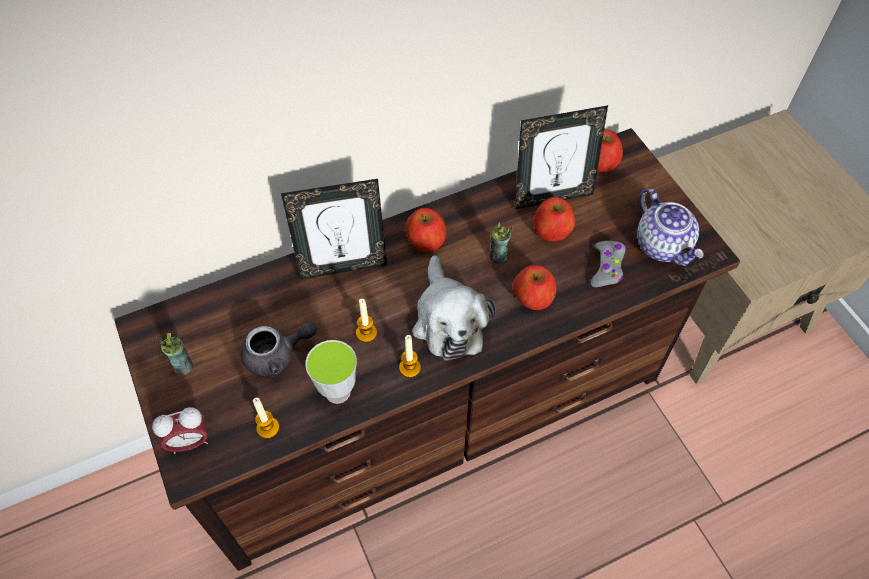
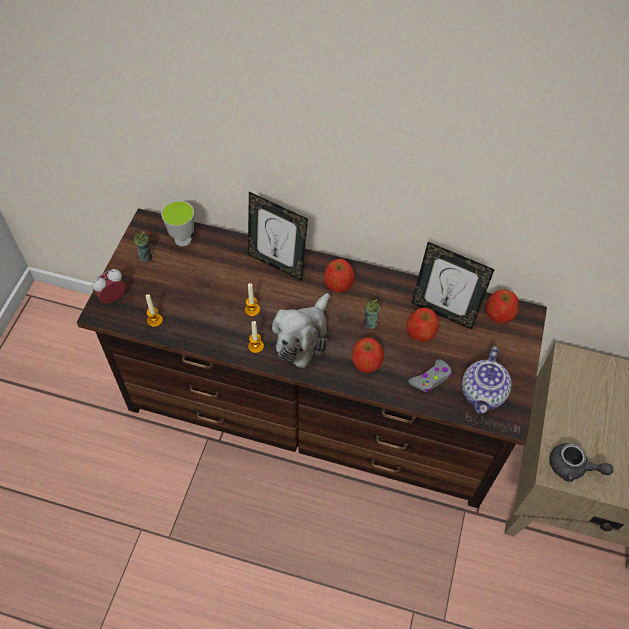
camera: 40 degrees right, 0 degrees up
(189, 442) = (113, 298): alarm clock -> alarm clock turned 120 degrees clockwise
(277, 355) = (195, 286): grey teapot -> grey teapot (573, 467)
(337, 391) = (206, 329): cup -> cup (183, 239)

